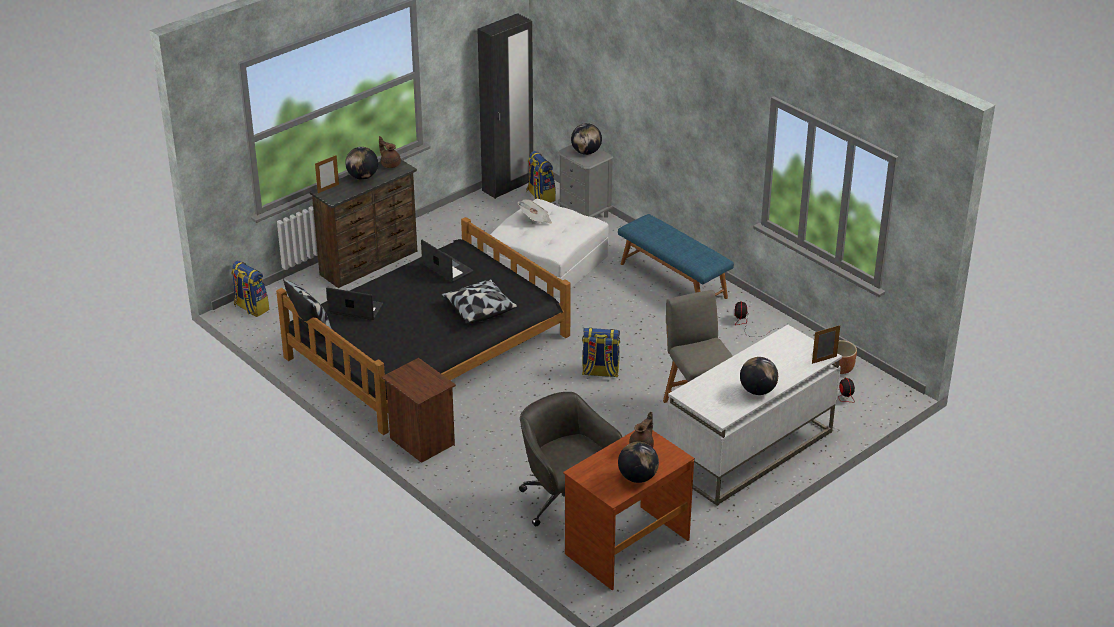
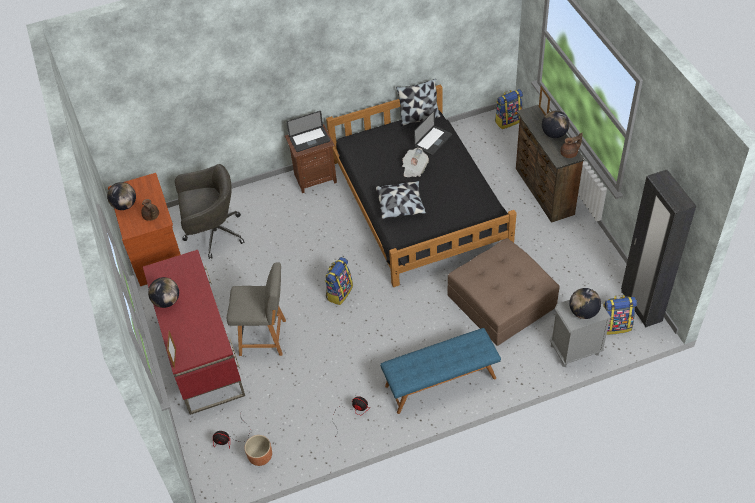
camera: 115 degrees right, 15 degrees up
(447, 268) = (464, 199): laptop -> laptop (309, 140)
(535, 219) = (515, 270): newspaper -> newspaper (414, 168)
(548, 263) = (501, 301): white ottoman -> brown ottoman
(749, 451) = (201, 352): white desk -> red desk

